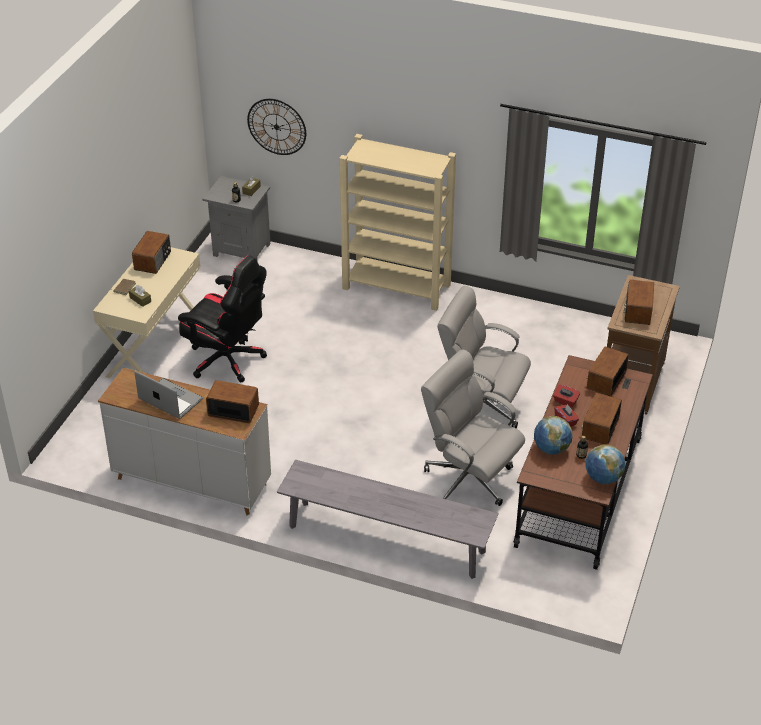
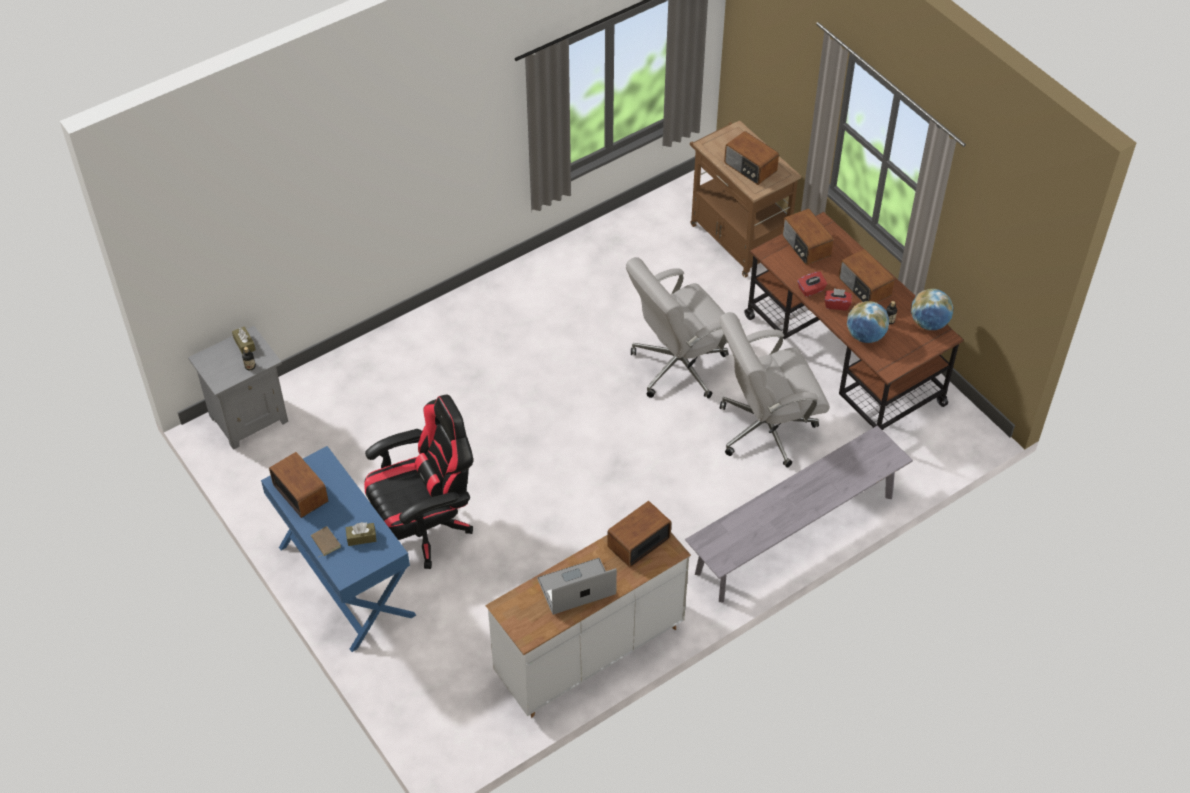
camera: 55 degrees left, 10 degrees up
(155, 348) = (345, 581): beige desk -> blue desk
(276, 127) = (248, 253): wall clock -> none
(396, 286) = (441, 325): beige bookcase -> none

